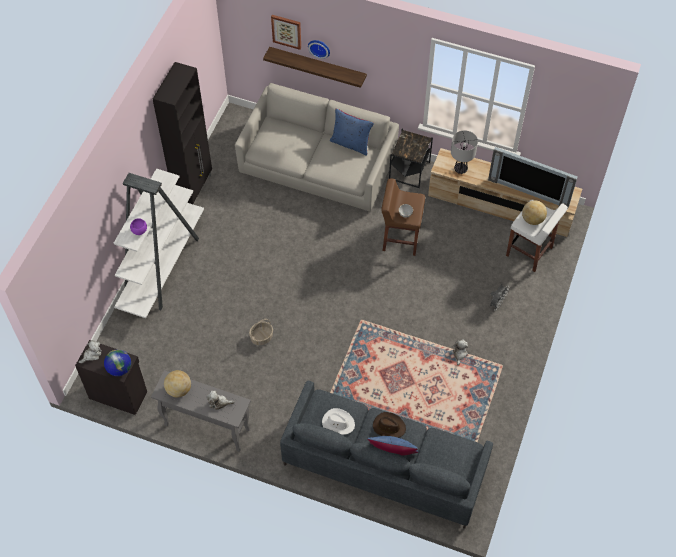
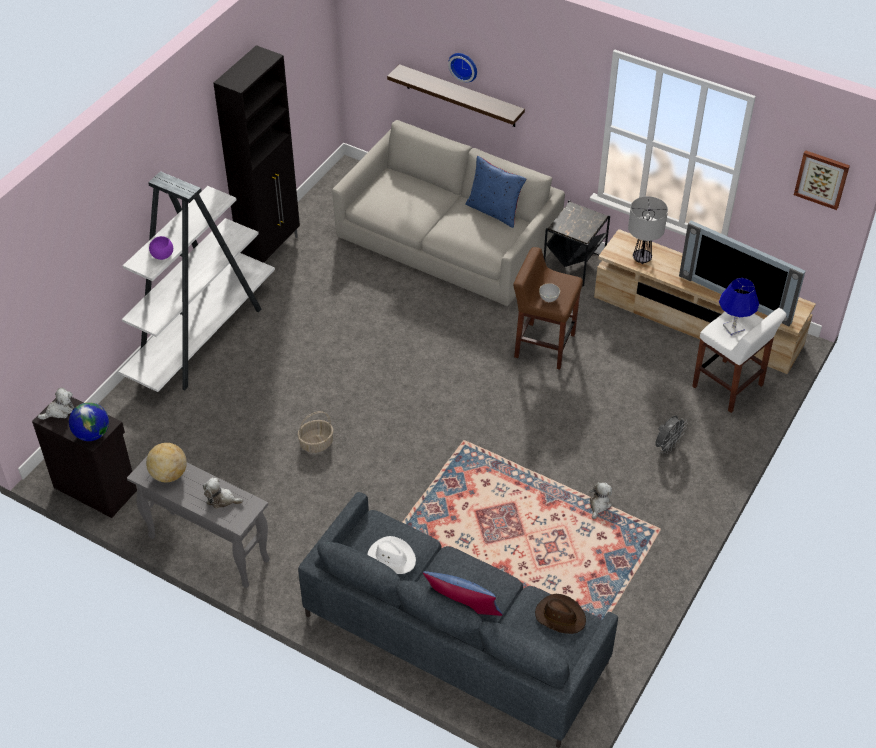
camera: 10 degrees right, 10 degrees down
(286, 31) = (422, 39): picture -> picture (821, 179)
(389, 426) = (466, 573): brown hat -> brown hat (560, 616)
(532, 219) = (733, 328): globe -> blue table lamp

